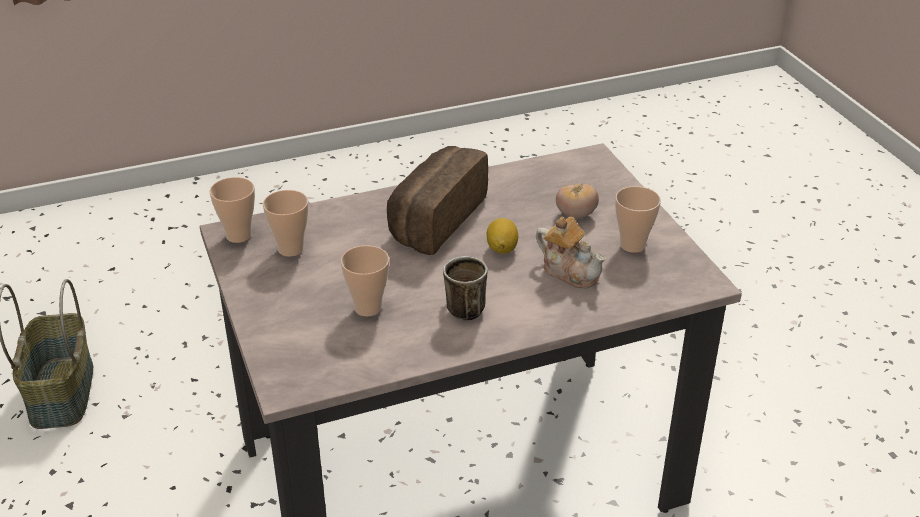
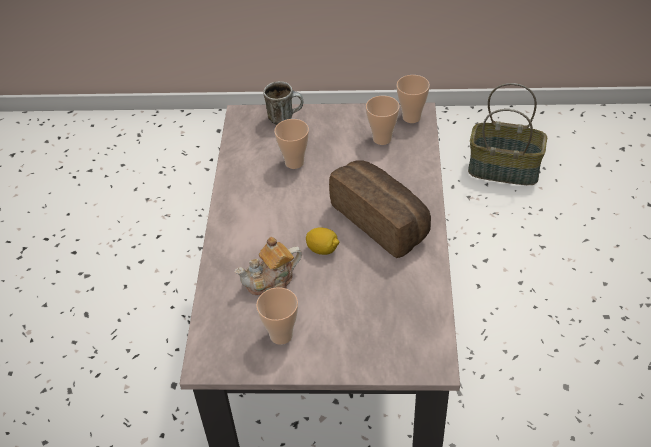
camera: 115 degrees right, 10 degrees up
(460, 308) = (266, 206): mug -> mug (285, 117)
(576, 214) = (345, 313): tomato -> none

